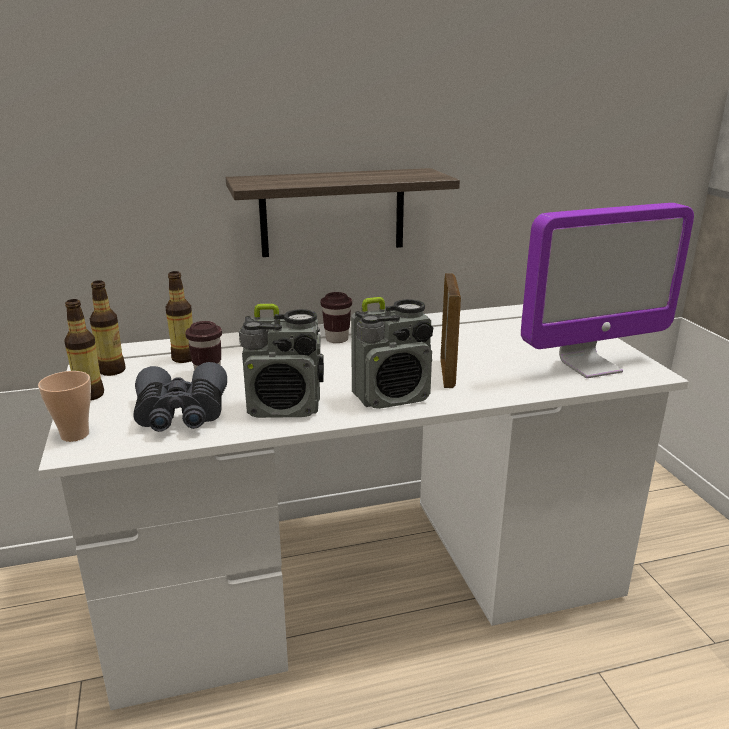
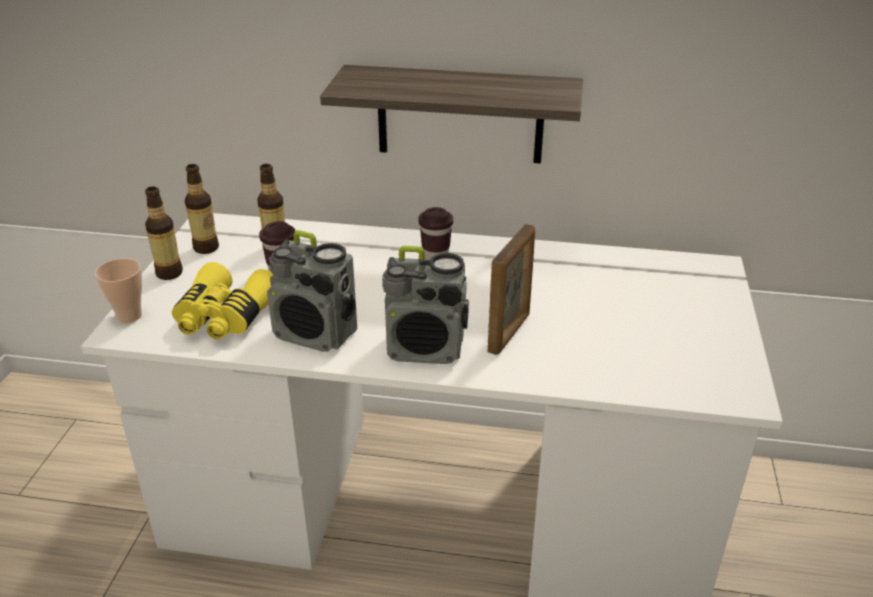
camera: 25 degrees right, 10 degrees up
(181, 414) = (224, 317): grey binoculars -> yellow binoculars
(589, 366) = (679, 366): monitor -> none

